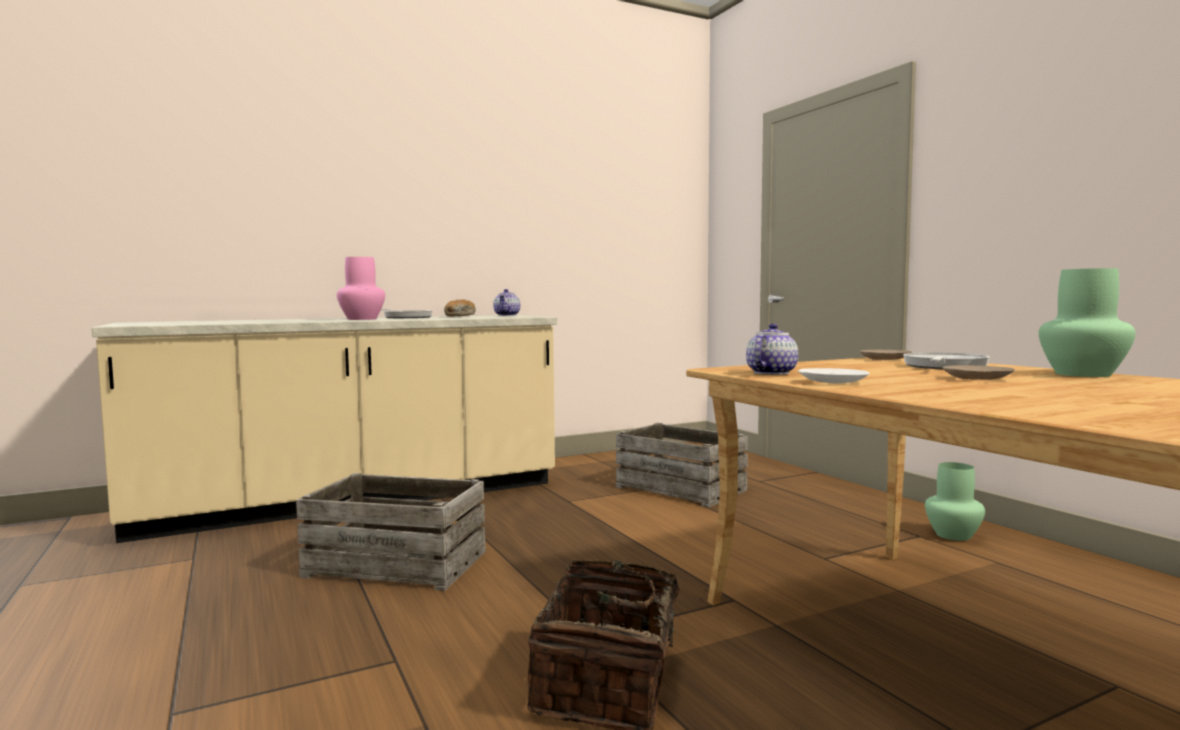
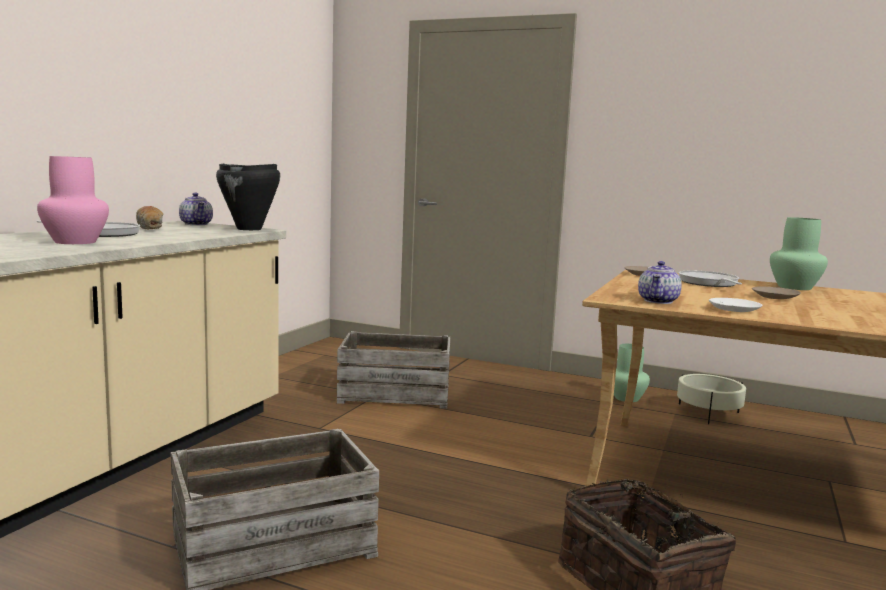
camera: 40 degrees left, 5 degrees up
(527, 316) = (249, 229): none -> black cooking pot
(770, 373) = (658, 301): teapot -> teapot turned 150 degrees counterclockwise
(1056, 571) = (708, 413): none -> beige planter

